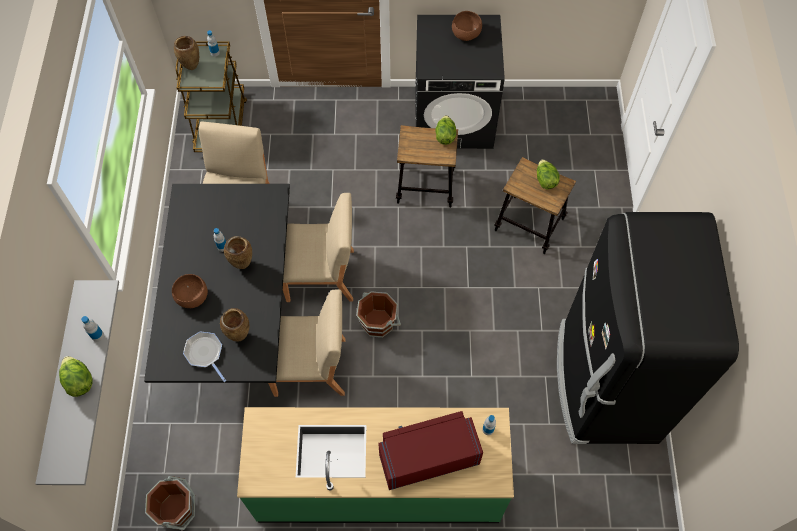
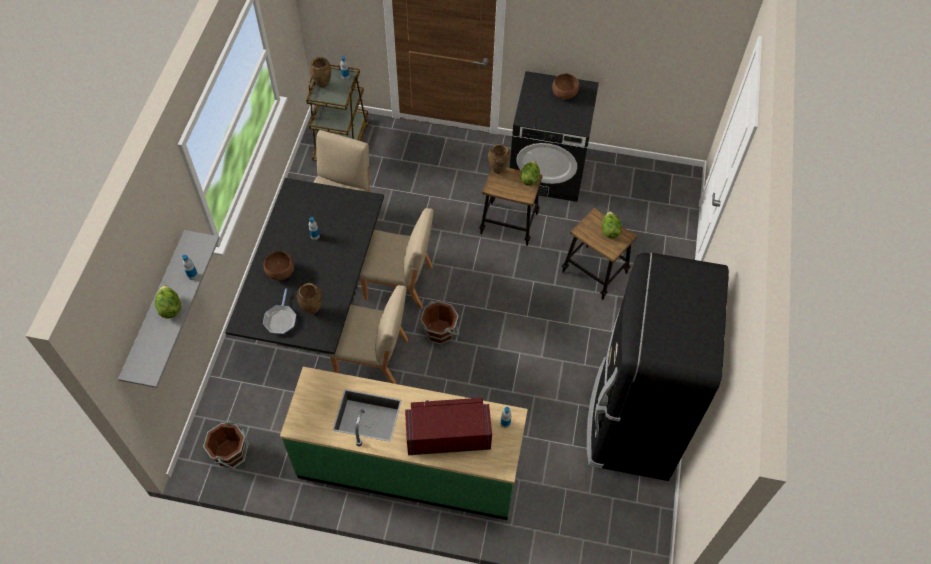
camera: 10 degrees right, 5 degrees down
(205, 353) = (280, 319): frying pan -> frying pan turned 150 degrees counterclockwise
(243, 264) = (329, 253): brown vase -> brown vase (498, 171)

